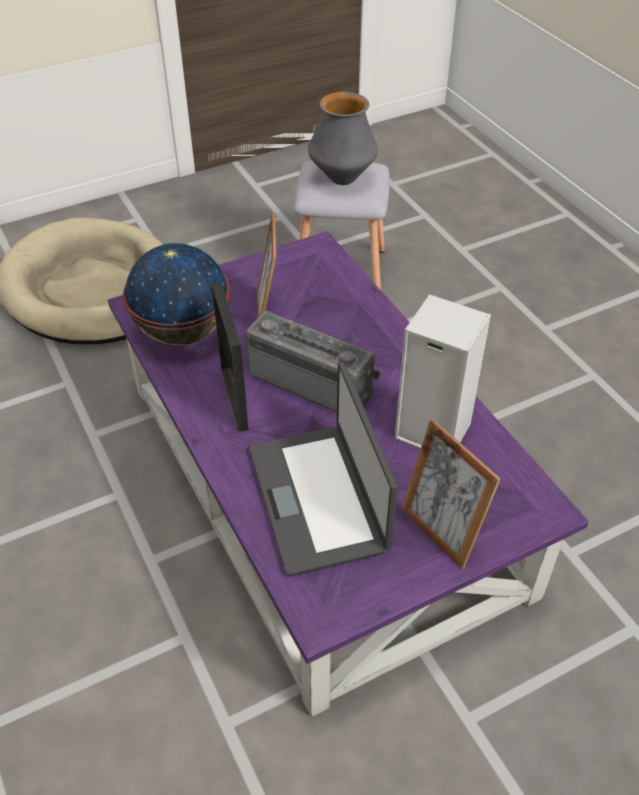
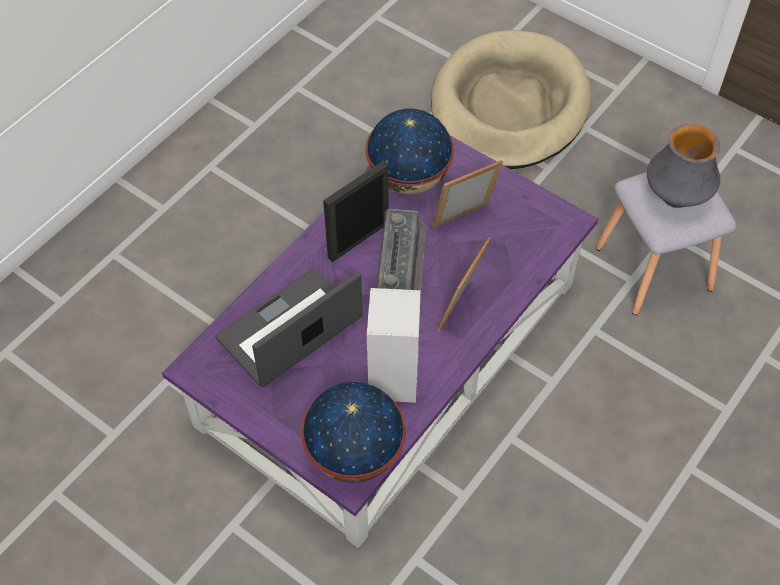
camera: 65 degrees right, 10 degrees up
(441, 531) = (296, 415): picture frame -> picture frame (460, 310)
(515, 495) = (355, 454): none -> globe

